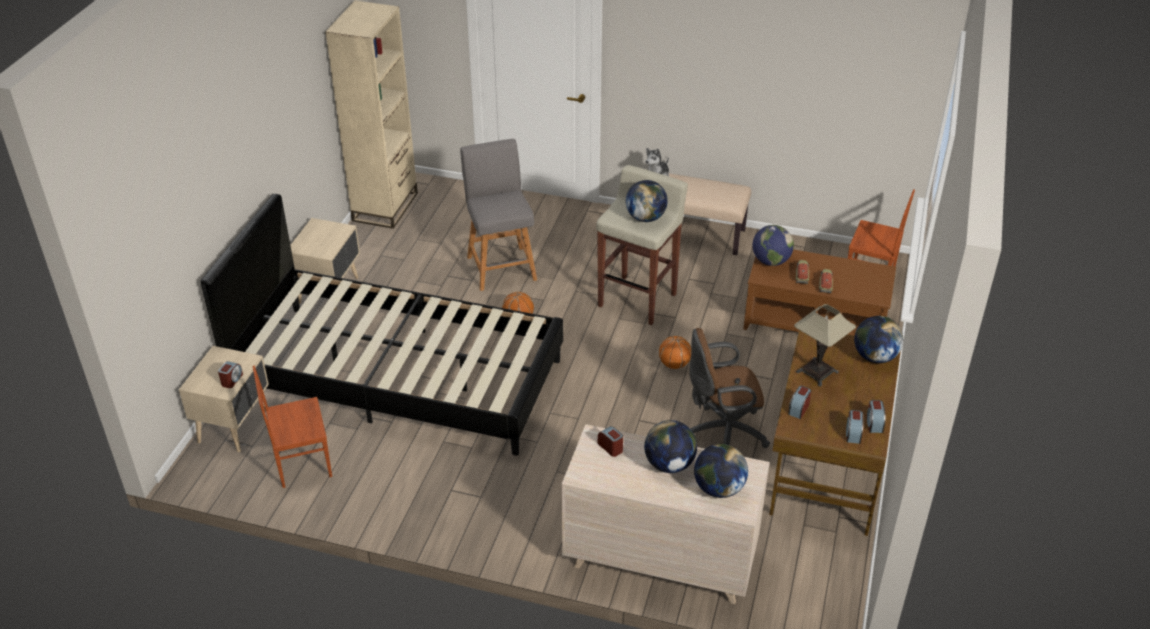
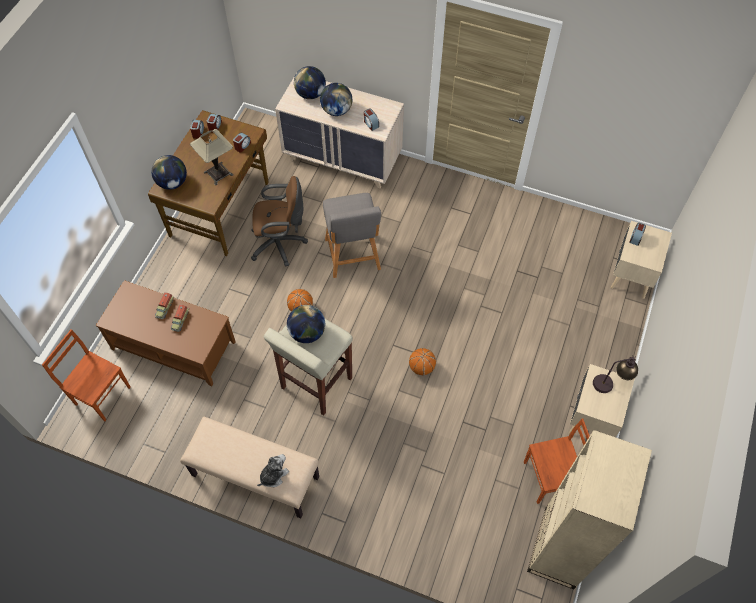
camera: 175 degrees left, 20 degrees up
(302, 462) = (574, 241): brown chair -> brown chair (550, 479)
(312, 246) = (611, 383): none -> table lamp
(398, 377) = (517, 312): black bed -> none
(500, 266) = (436, 439): grey stool -> grey stool (353, 257)
(770, 261) = (200, 339): globe -> none

